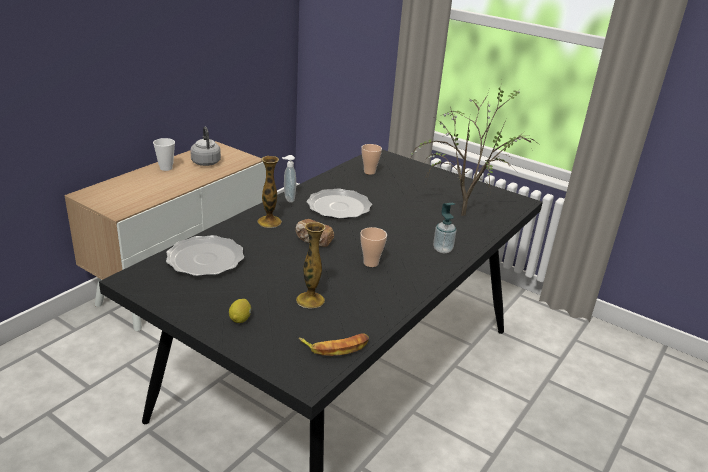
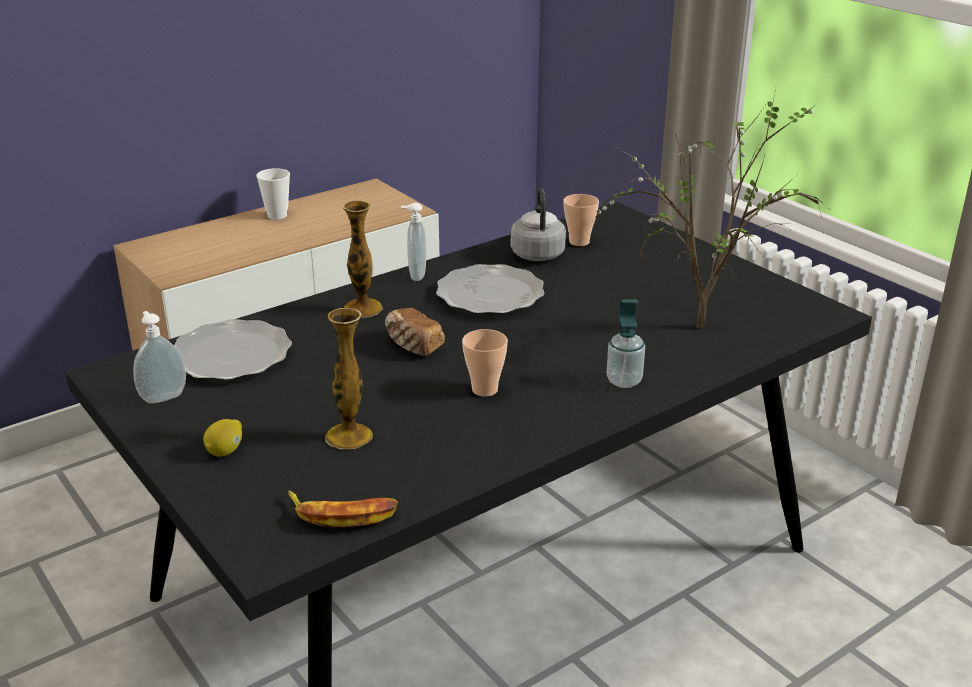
camera: 20 degrees right, 0 degrees up
(177, 290) = (163, 396): none -> soap dispenser
(205, 161) = (342, 209): grey kettle -> grey kettle (537, 253)

